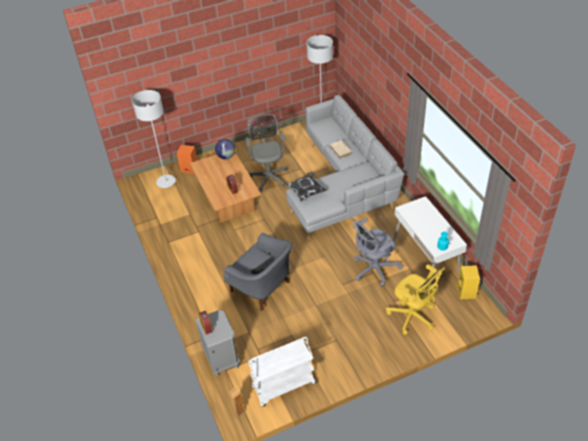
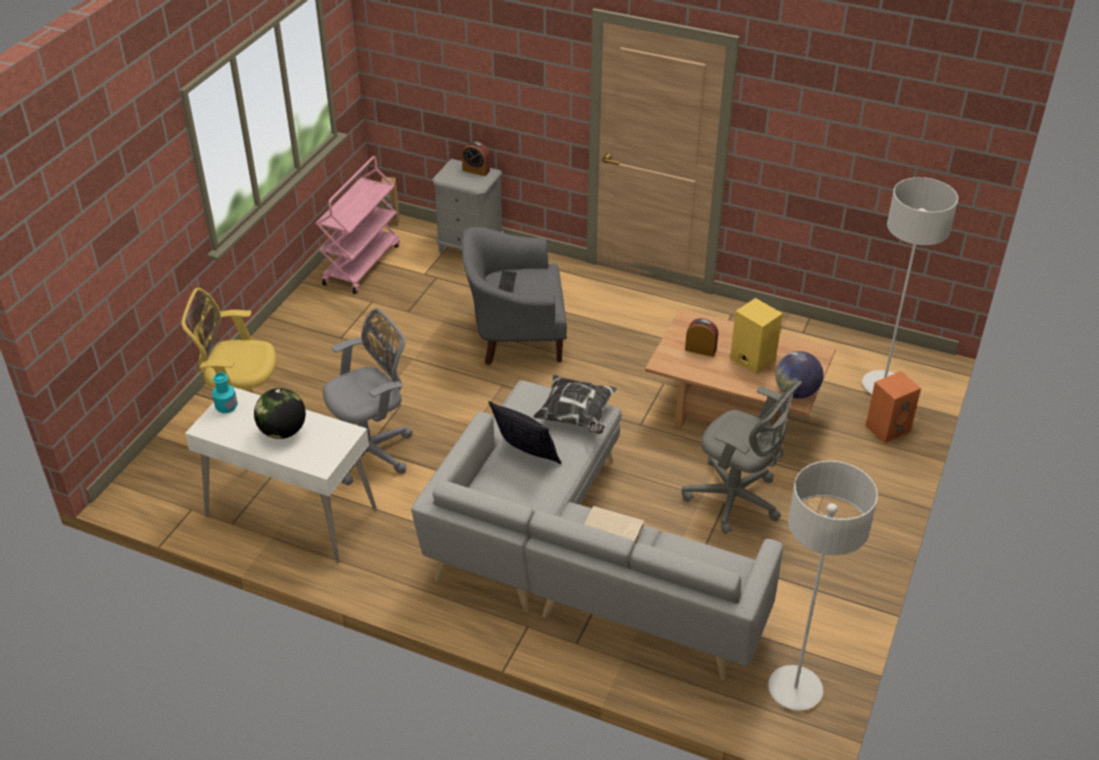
camera: 135 degrees right, 5 degrees down
(283, 386) = (361, 264): white cart -> pink cart
(340, 188) = (525, 456): none -> pillow
(373, 269) = (371, 451): grey office chair -> grey office chair turned 45 degrees clockwise
(427, 223) = (283, 431): none -> globe
(467, 292) = (181, 504): yellow speaker -> yellow speaker (751, 359)

